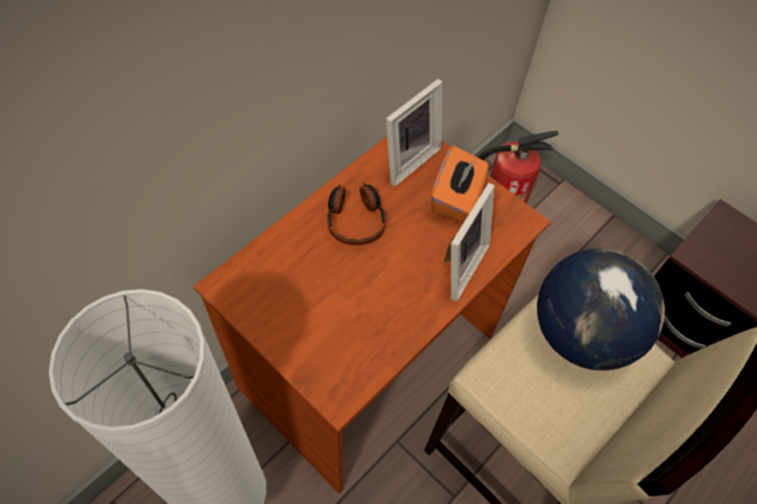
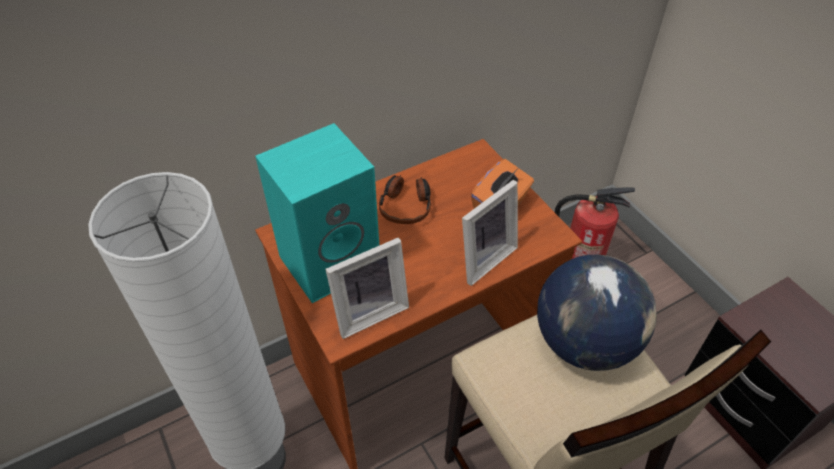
camera: 20 degrees right, 10 degrees down
(295, 305) = (331, 259): none -> turquoise speaker
(406, 158) = (467, 168): picture frame -> picture frame (369, 311)

